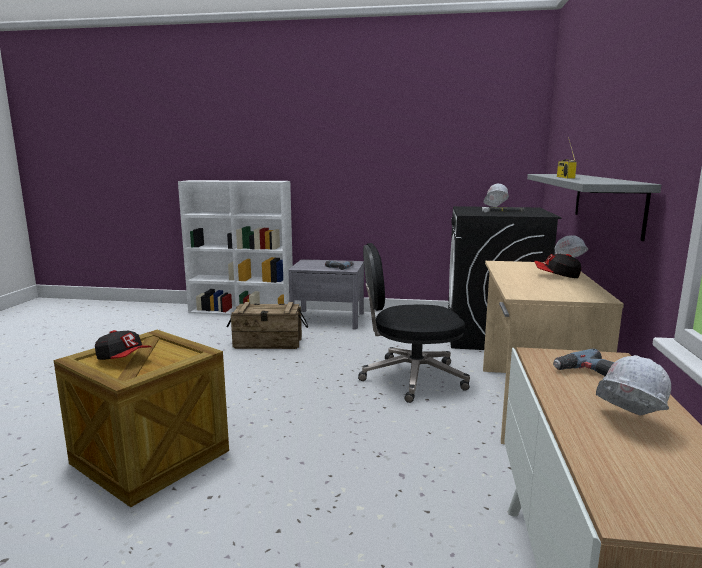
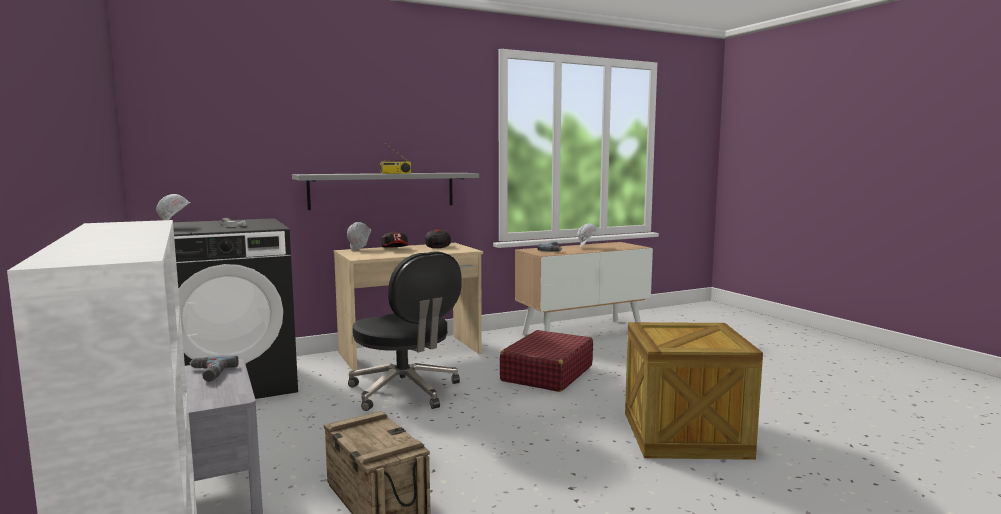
camera: 125 degrees left, 5 degrees down
(123, 358) = (703, 338): cap -> cap (437, 246)
(381, 457) = (547, 373): none -> red suitcase

